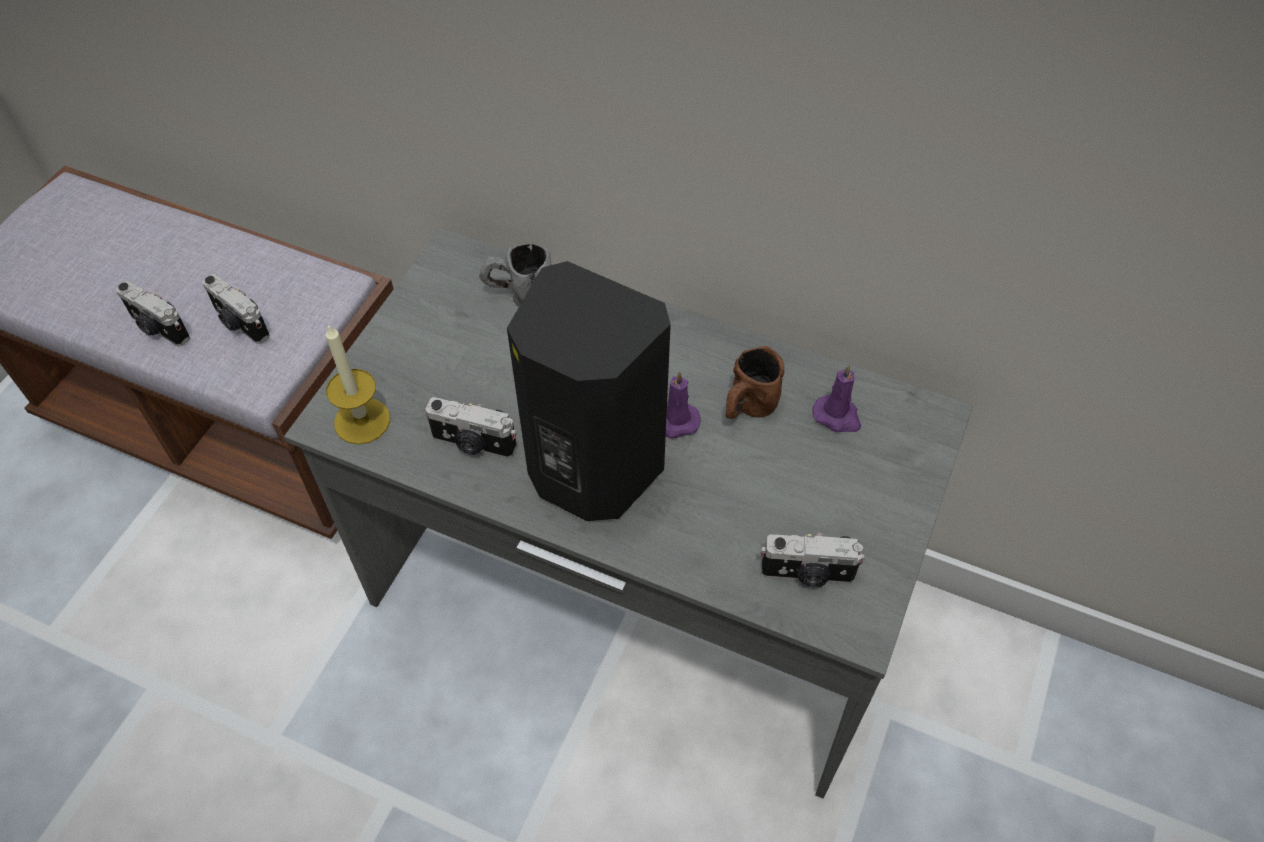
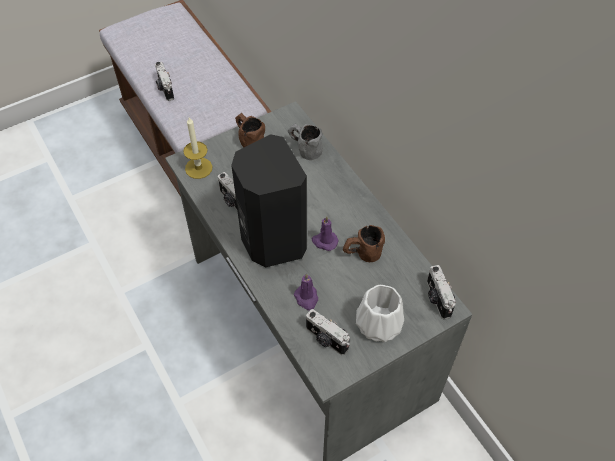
camera: 35 degrees right, 0 degrees up
(240, 324) = (197, 103): camera -> camera (437, 299)
(413, 329) = (248, 140): none -> brown mug
(837, 416) = (400, 281): purple candle -> purple candle (306, 298)
(865, 501) = (380, 325): none -> white vase

